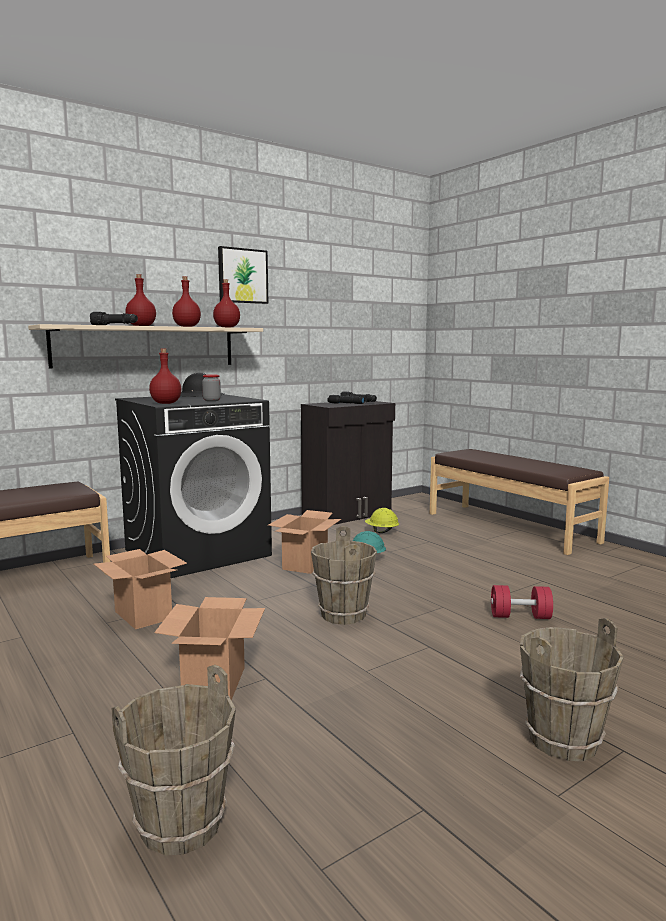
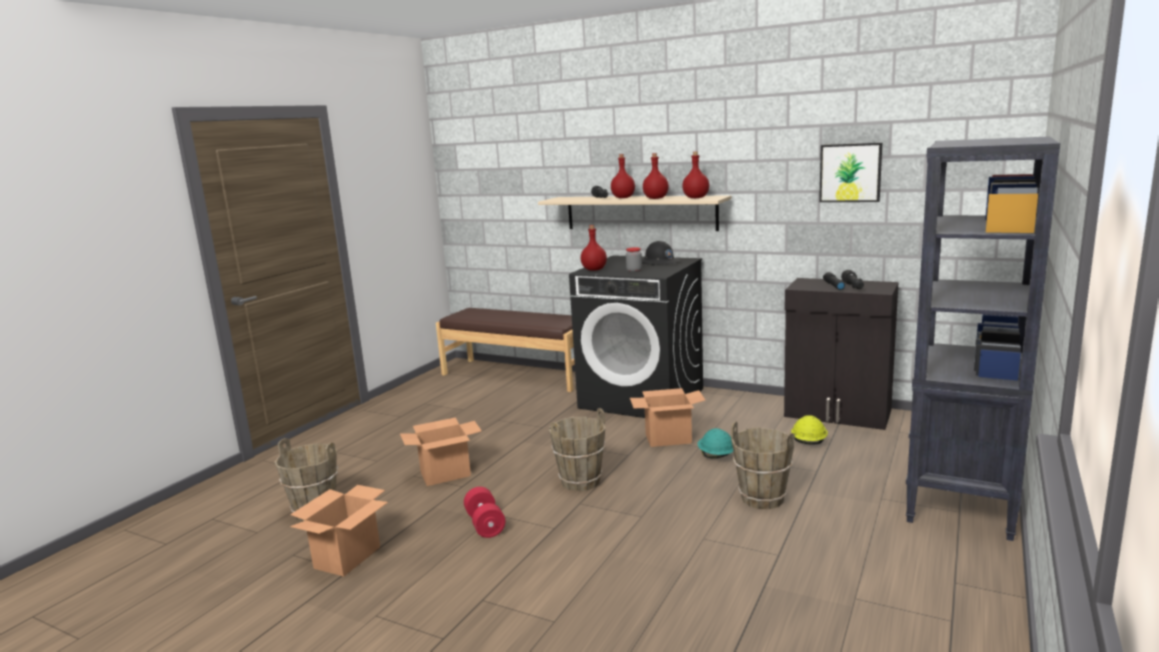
camera: 65 degrees right, 5 degrees up
(142, 615) = (517, 424): cardboard box -> cardboard box (347, 557)
(242, 276) = (734, 141): picture -> picture (850, 172)
(510, 527) = (959, 503): brown bench -> black bookcase
(520, 616) = (659, 557): red dumbbell -> red dumbbell (485, 524)
(562, 740) = (444, 609): brown bucket -> brown bucket (762, 498)

